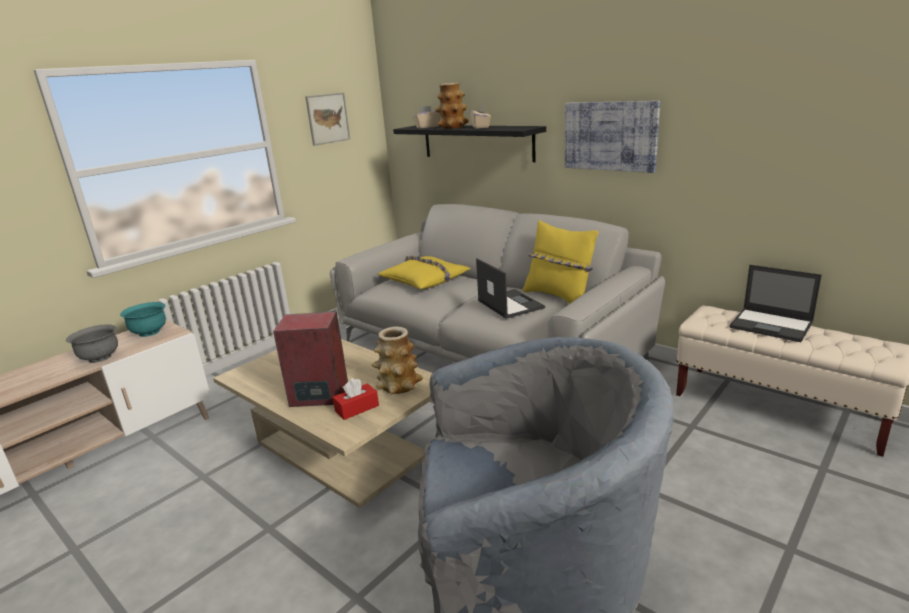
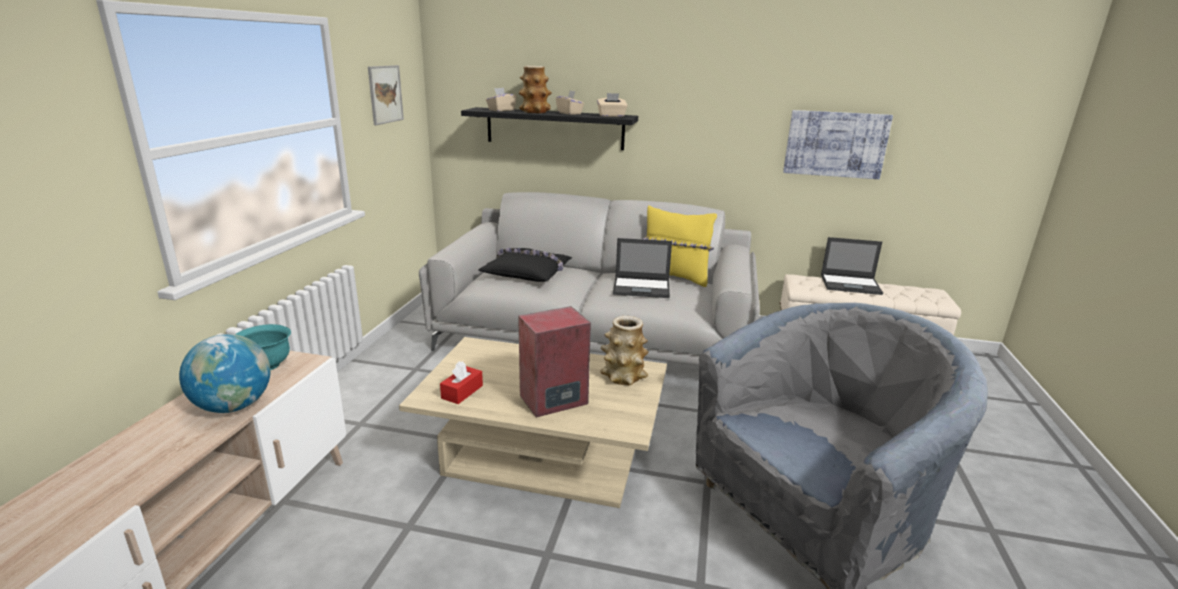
camera: 30 degrees left, 0 degrees up
(100, 358) = (234, 406): grey bowl -> globe
(357, 408) = (609, 404): red tissue box -> red tissue box (462, 392)
(425, 280) = (528, 272): yellow pillow -> black pillow
(509, 304) = (642, 288): laptop -> laptop turned 150 degrees clockwise
(514, 128) = (611, 116): none -> beige tissue box
(610, 136) = (705, 127): picture -> picture (835, 144)

